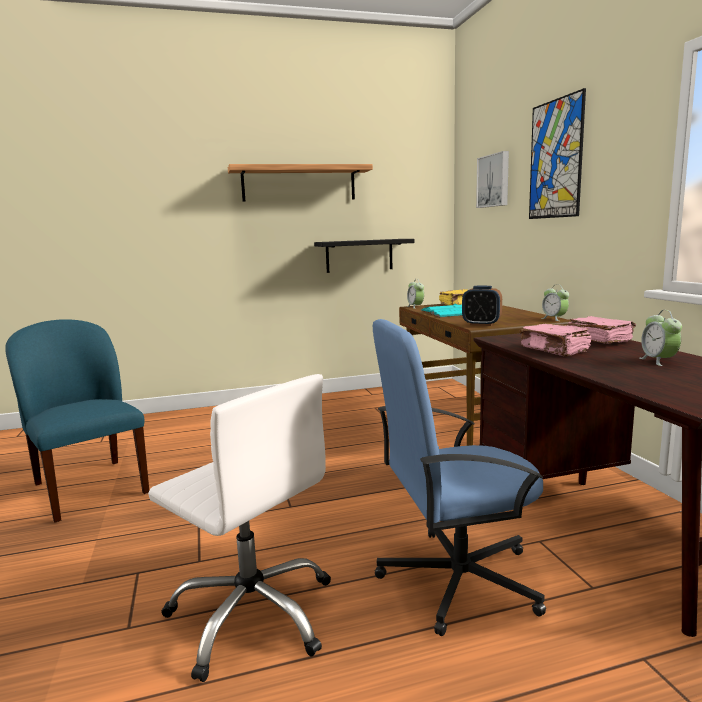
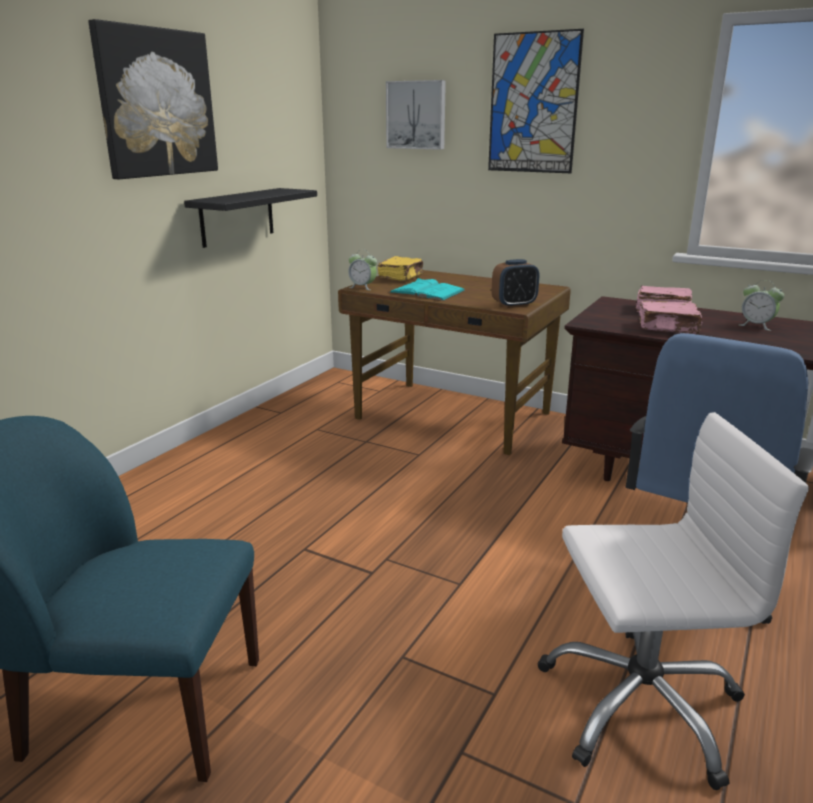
camera: 45 degrees left, 10 degrees up
(299, 184) = (156, 103): shelf -> picture
(554, 319) = (550, 287): alarm clock -> none

